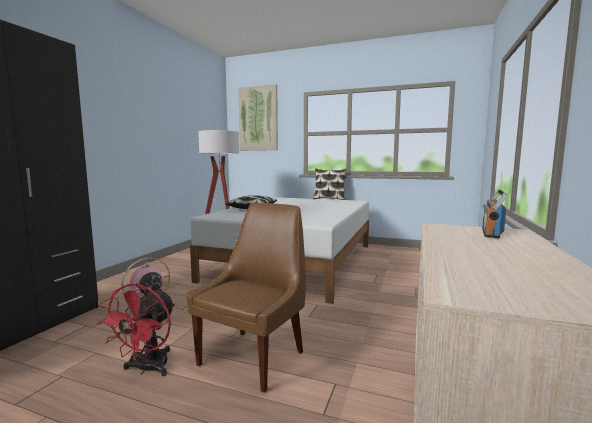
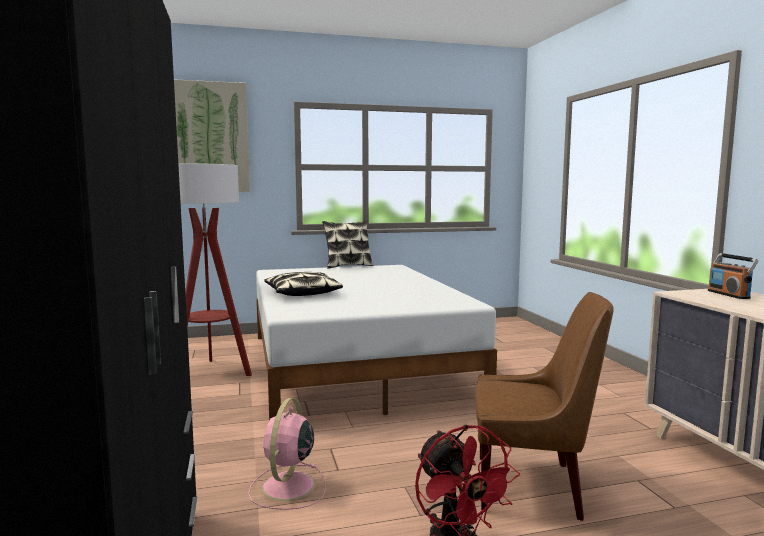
camera: 35 degrees left, 0 degrees up
(254, 356) = (532, 487): brown chair -> brown chair turned 105 degrees clockwise

